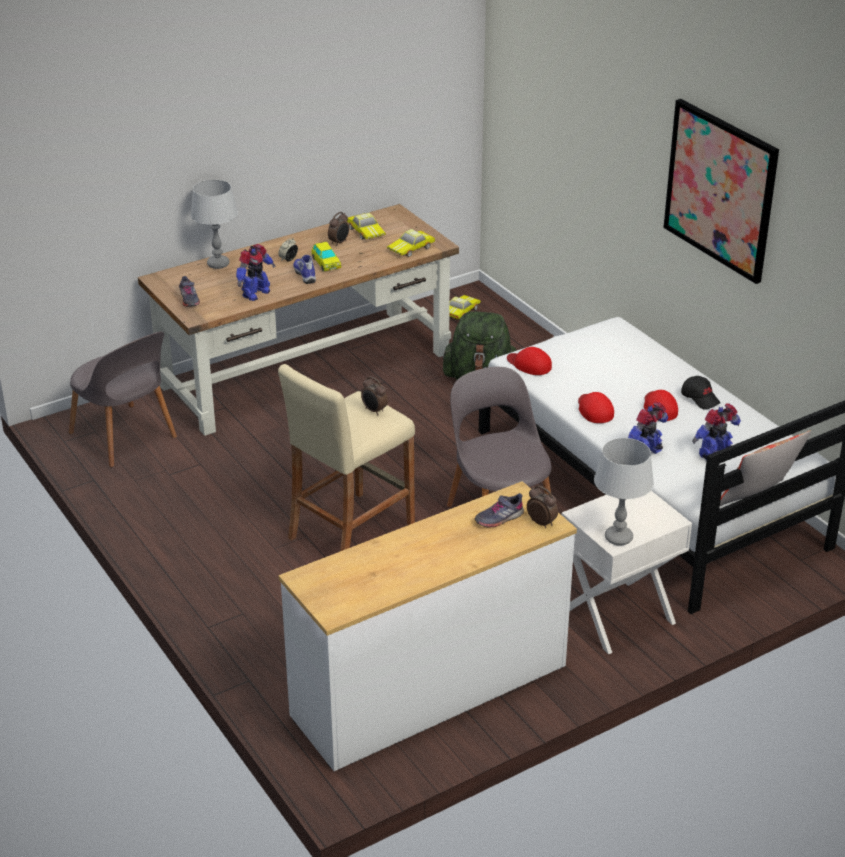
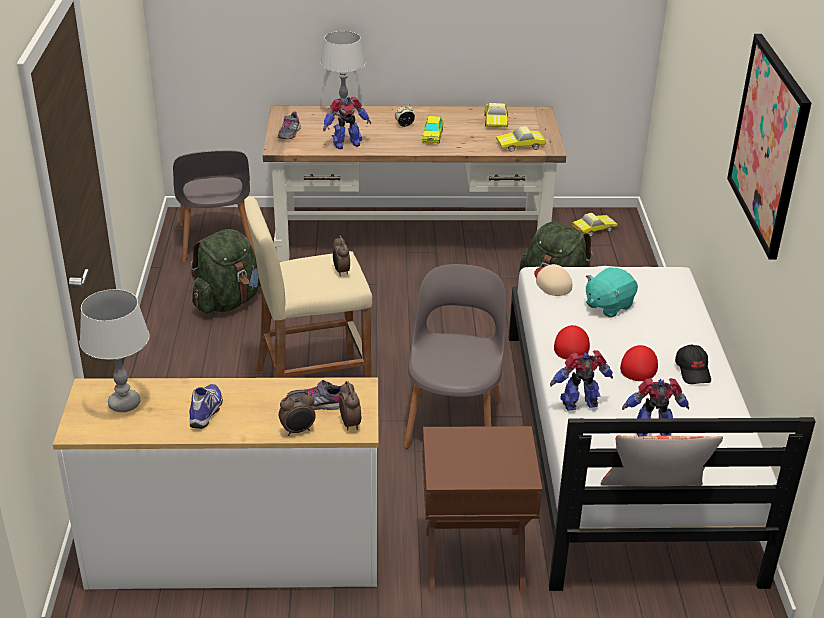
camera: 30 degrees right, 0 degrees up
(197, 488) = (228, 301): none -> green backpack
(306, 275) = (404, 141): shoe -> shoe (207, 412)
(339, 242) = (463, 123): alarm clock -> alarm clock (298, 431)
(529, 364) = (551, 282): red cap -> beige cap
(590, 368) = (608, 305): none -> turquoise plush toy
(618, 616) = (474, 561): white nightstand -> brown nightstand
(619, 538) = (451, 474): grey table lamp -> grey table lamp (124, 404)

